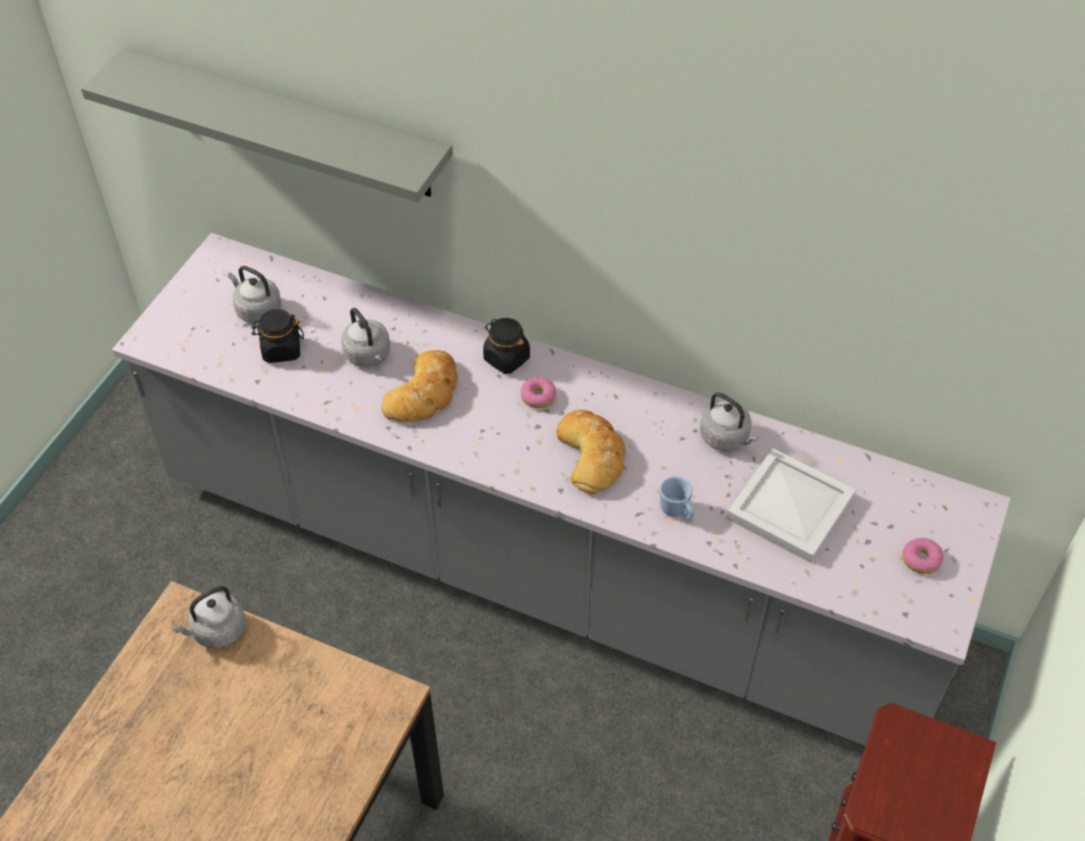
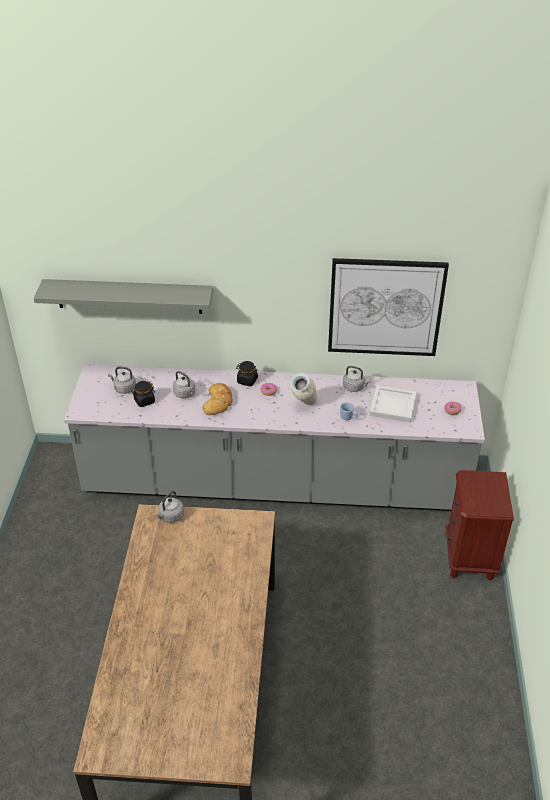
camera: 20 degrees left, 10 degrees down
(592, 454) = (302, 407): bread -> vase
(825, 289) = (385, 307): none -> picture

